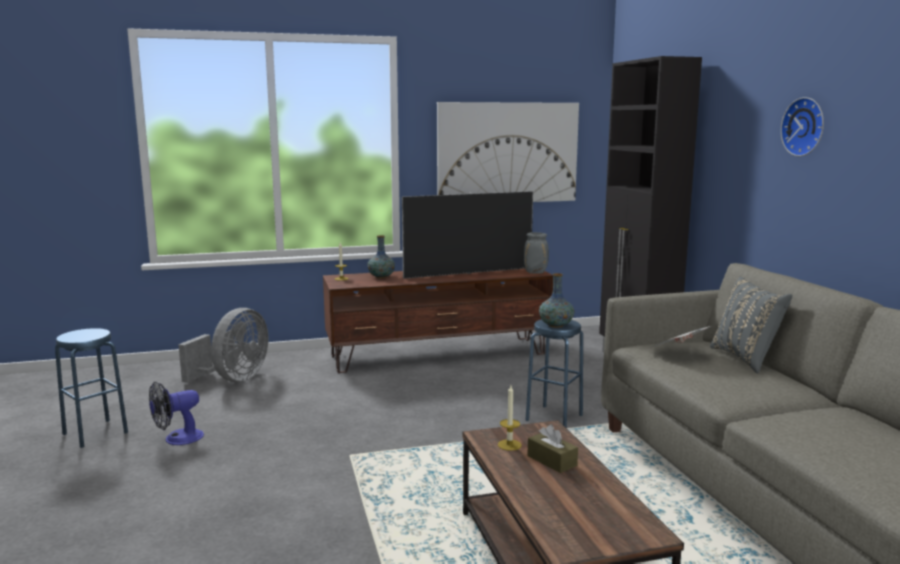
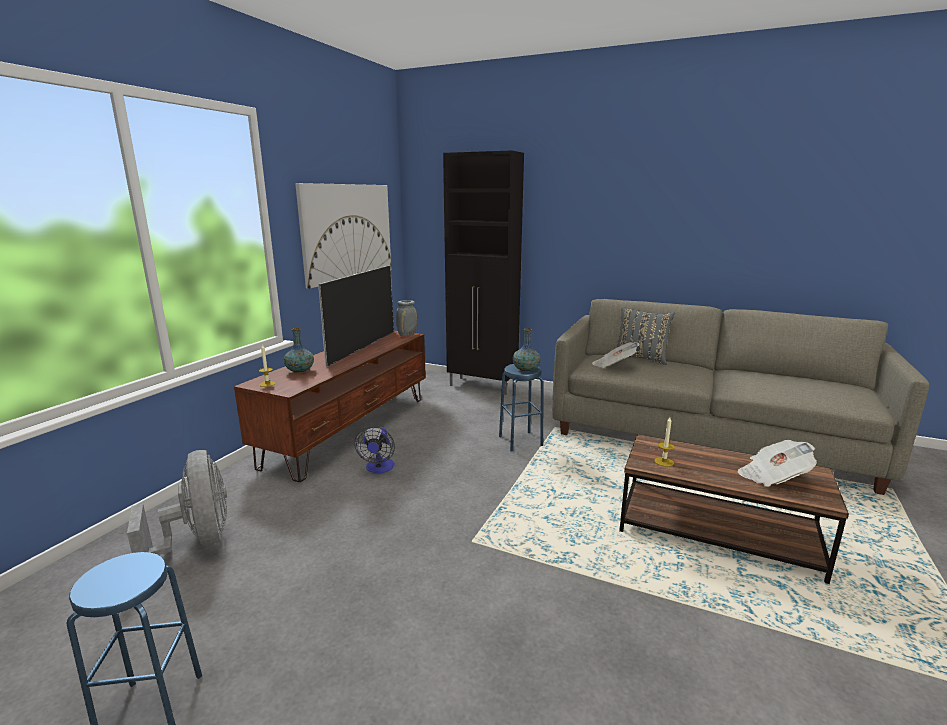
camera: 50 degrees left, 5 degrees up
(177, 439) = (286, 636): fan -> fan (379, 468)
(552, 461) = (700, 459): brown tissue box -> none
(576, 507) = (772, 477): none -> newspaper
(805, 127) = (628, 205): wall clock -> none

